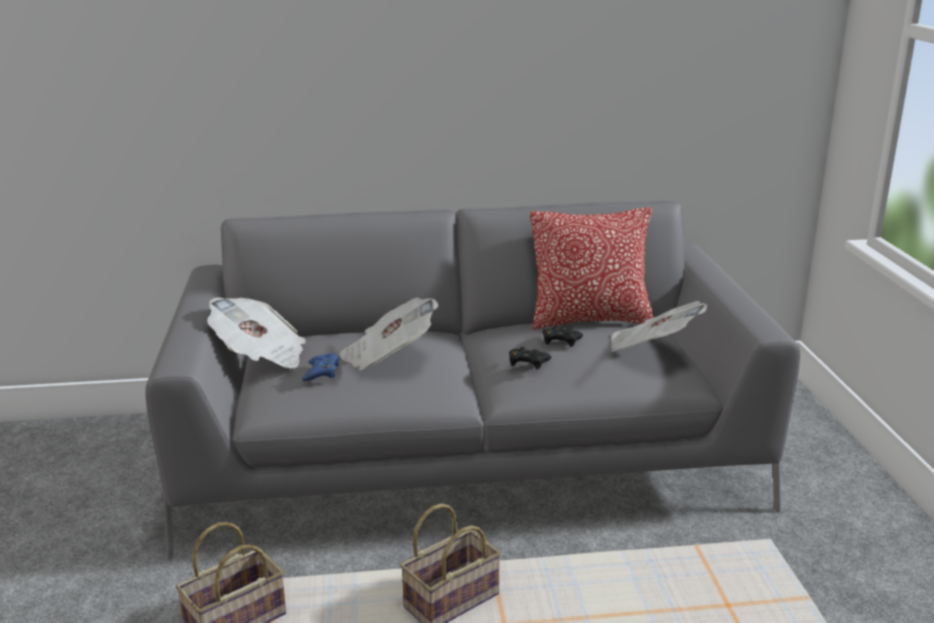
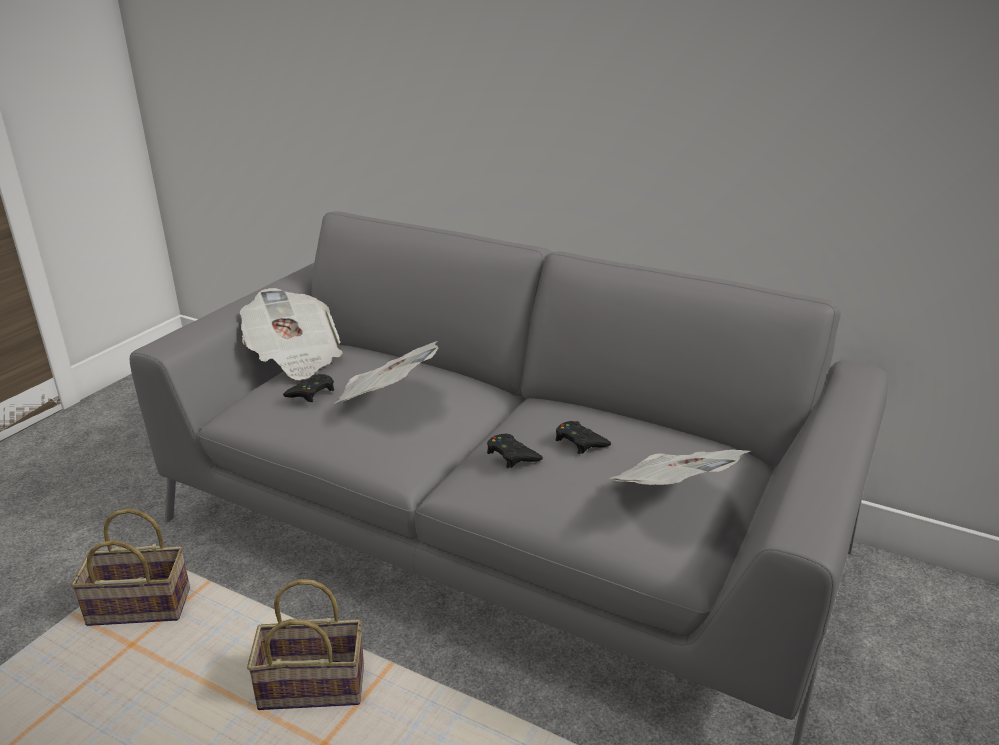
camera: 35 degrees right, 5 degrees up
(321, 372) = (311, 392): blue game controller -> black game controller
(590, 320) = (658, 427): pillow -> none

